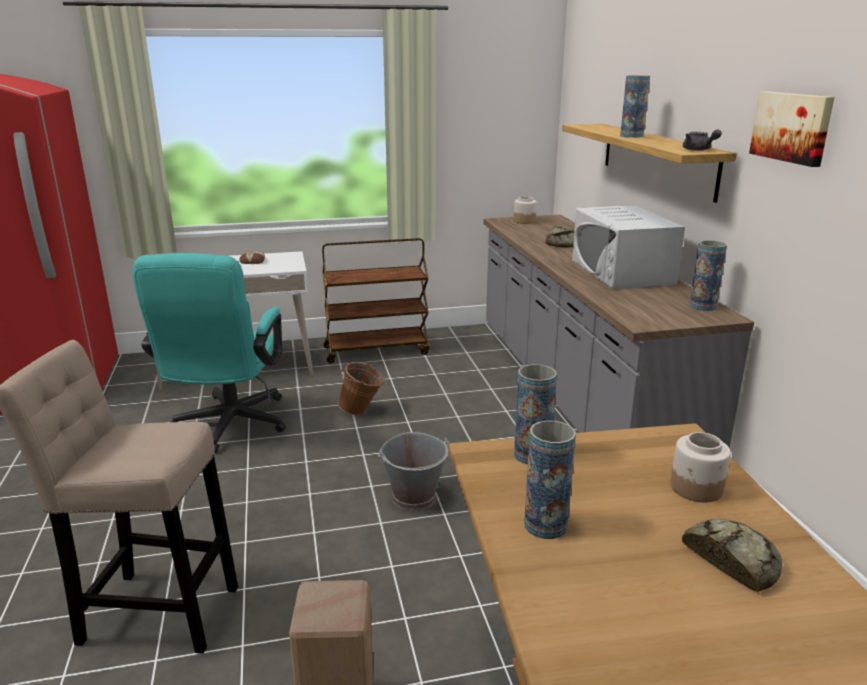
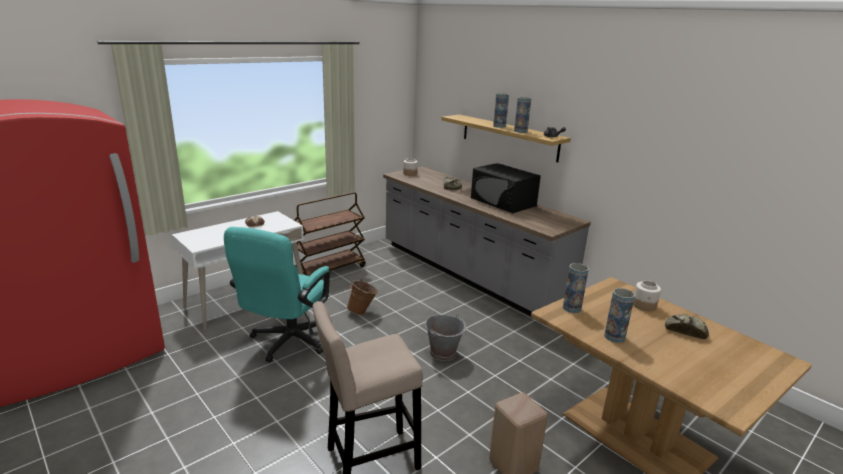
camera: 30 degrees left, 0 degrees up
(228, 427) = (287, 343): turquoise office chair -> turquoise office chair turned 45 degrees clockwise
(621, 272) = (503, 202): white microwave -> black microwave
(703, 306) = (562, 216): vase -> vase (520, 131)
(792, 127) = (607, 128): picture -> none

